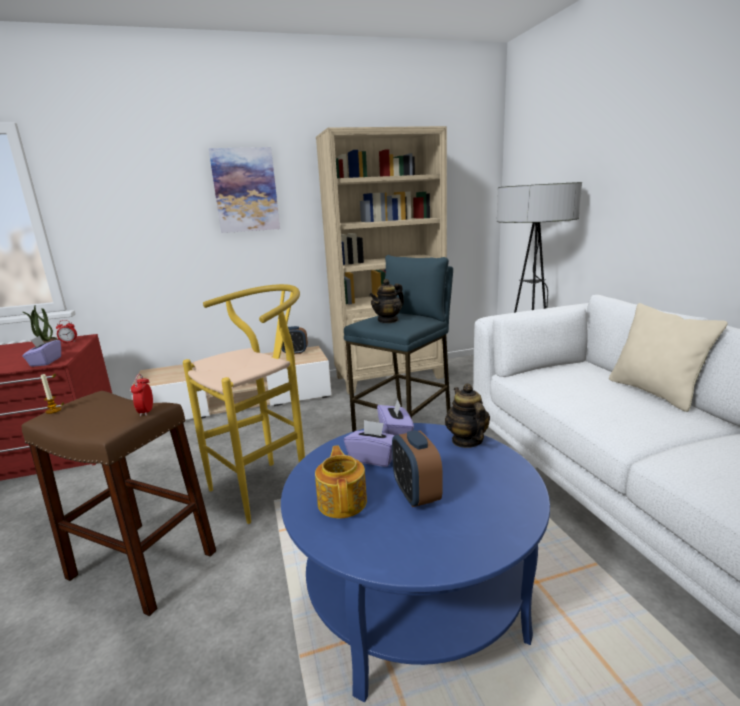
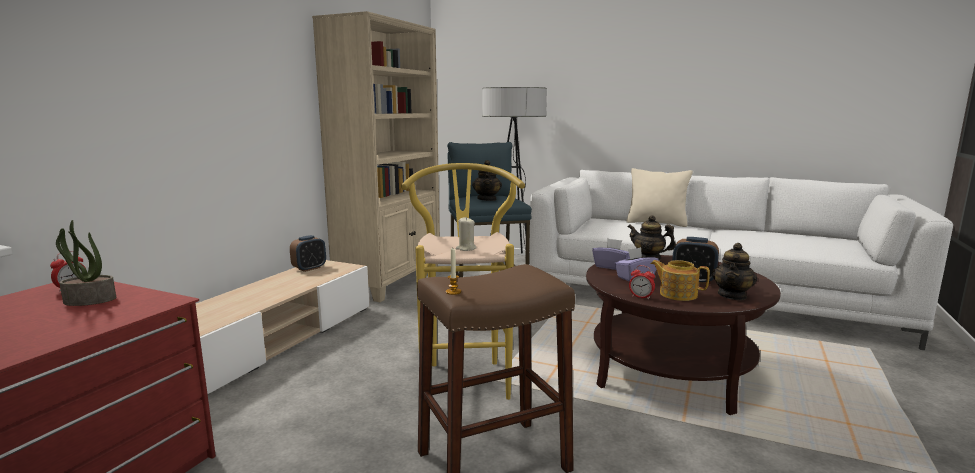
camera: 50 degrees left, 5 degrees down
(45, 362) = (145, 305): purple tissue box -> none
(146, 412) = (534, 269): alarm clock -> alarm clock (641, 297)
(223, 371) = (466, 248): none -> beige candle
(245, 190) = (247, 66): picture -> none
(389, 541) = (732, 295): none -> teapot
(415, 596) = (670, 372): blue coffee table -> brown coffee table

